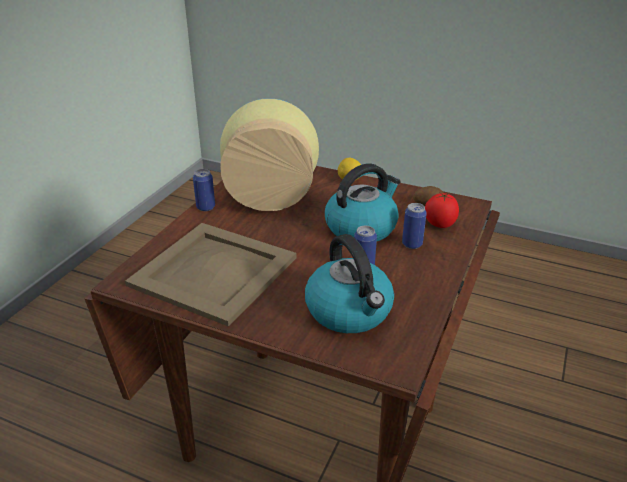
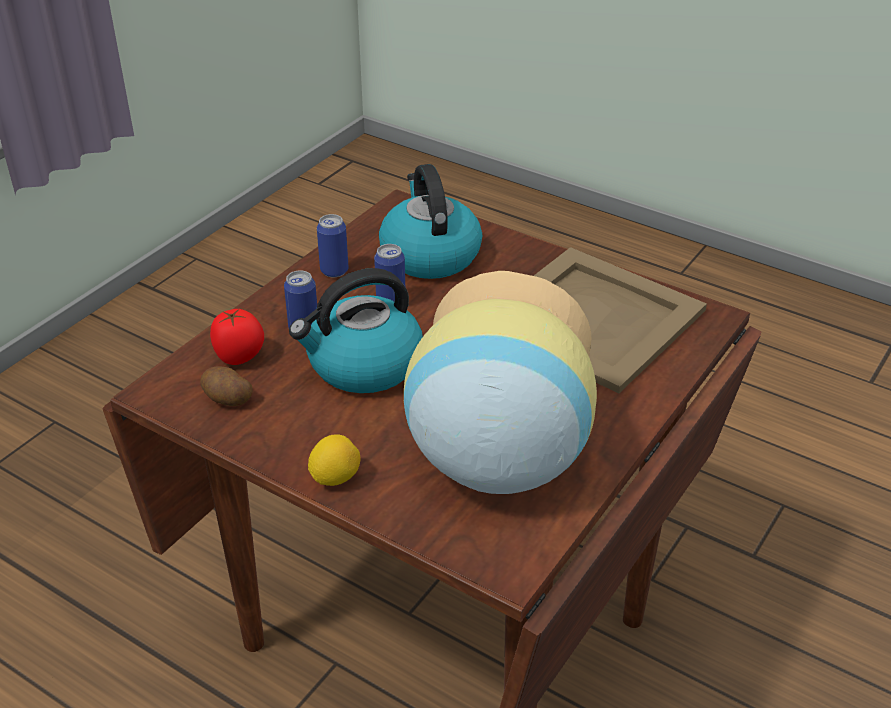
camera: 170 degrees left, 5 degrees up
(205, 207) = (619, 437): can -> can (334, 271)

